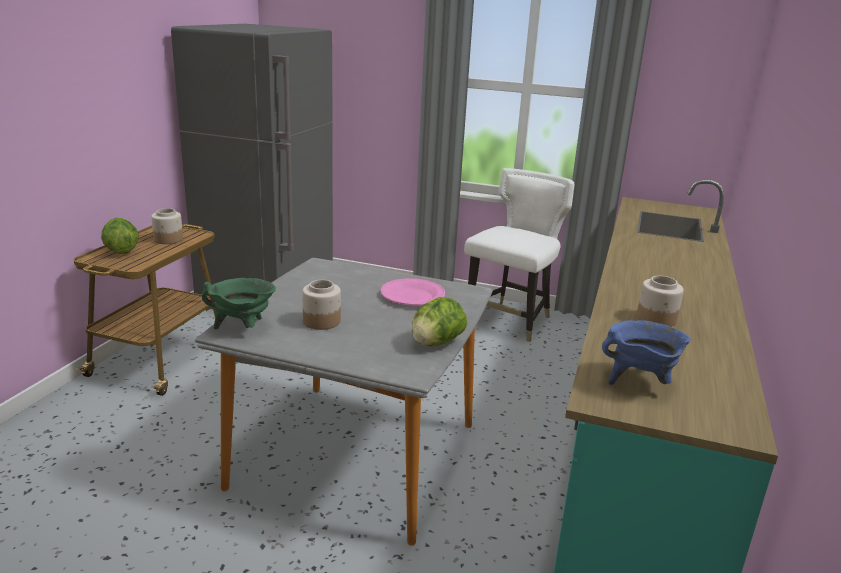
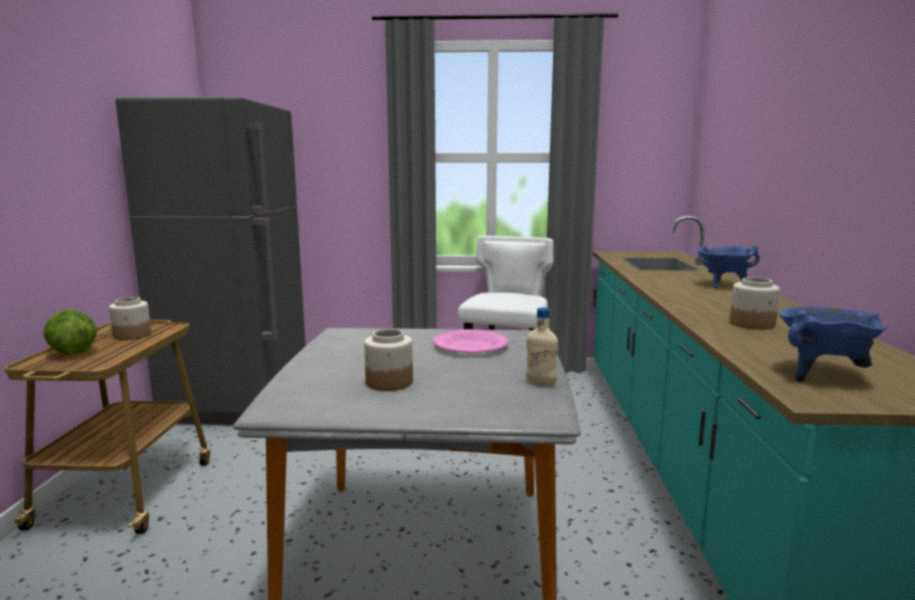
camera: 15 degrees left, 10 degrees down
(243, 328) = (294, 403): green cooking pot -> none
(436, 343) = (540, 384): lettuce -> beige bottle
(697, 266) = (722, 285): none -> blue cooking pot

